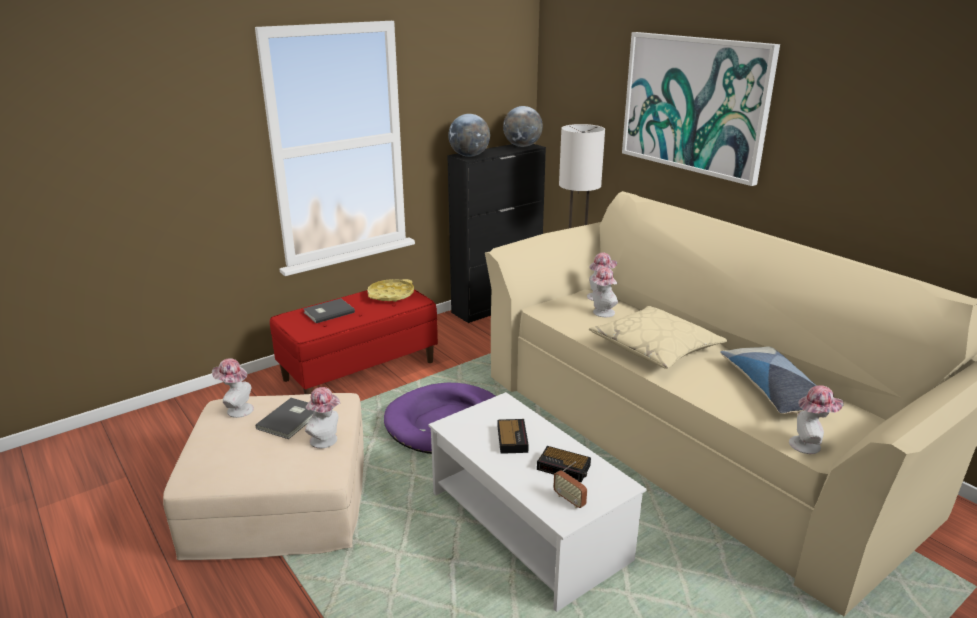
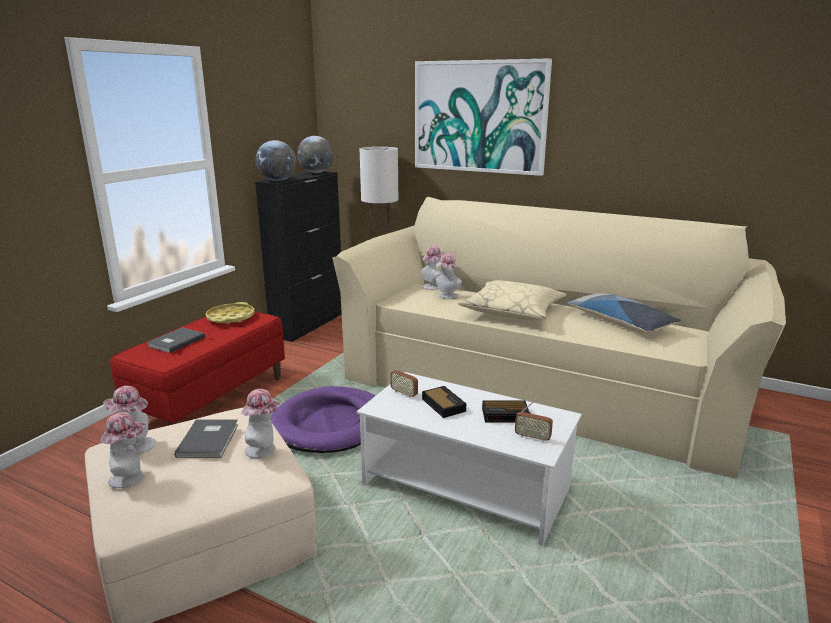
camera: 25 degrees left, 5 degrees down
(485, 416) = (404, 393): none -> radio
(809, 445) = (678, 350): hat -> hat (130, 477)

